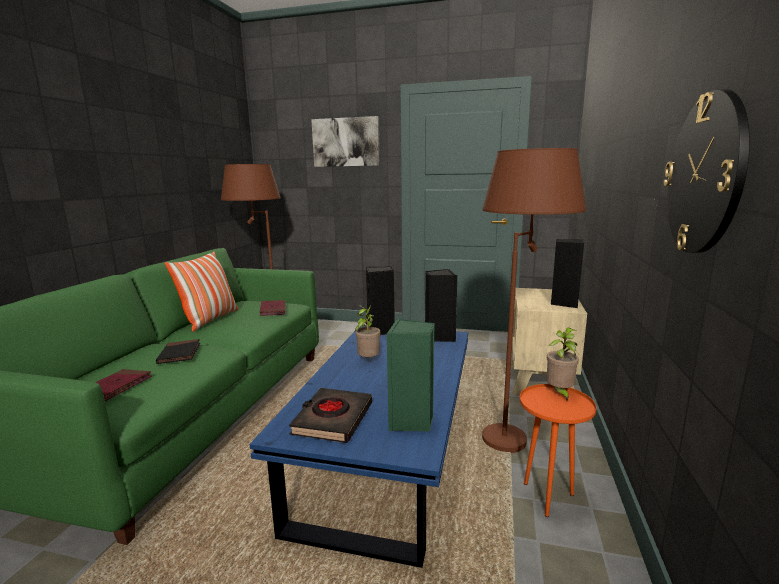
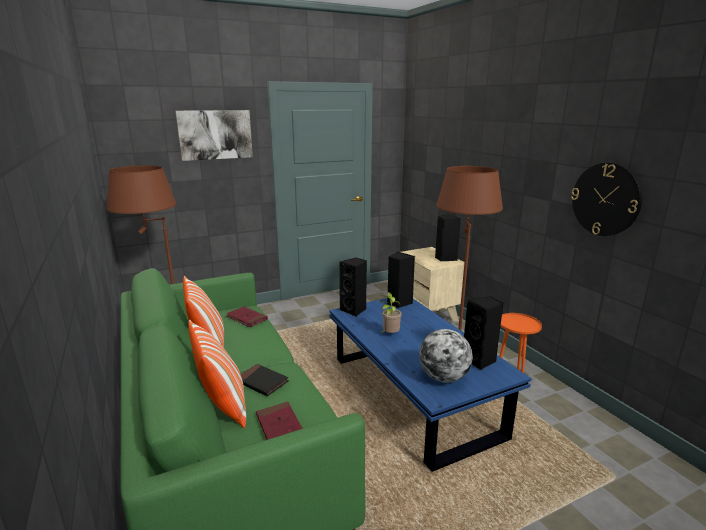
camera: 40 degrees left, 5 degrees up
(127, 359) = (223, 405): none -> pillow
(332, 419) = (443, 378): black book -> globe
(411, 422) = (480, 361): green speaker -> black speaker
(559, 393) = (512, 317): potted plant -> none

